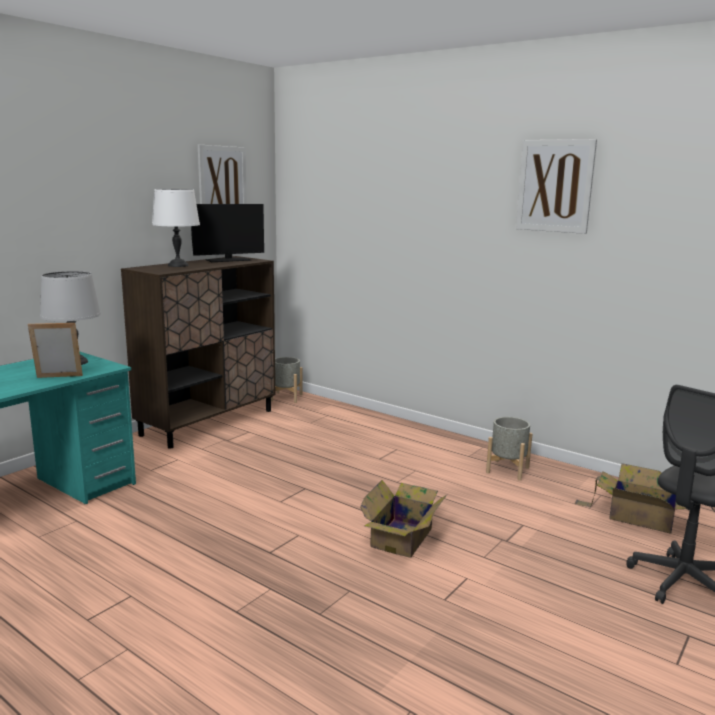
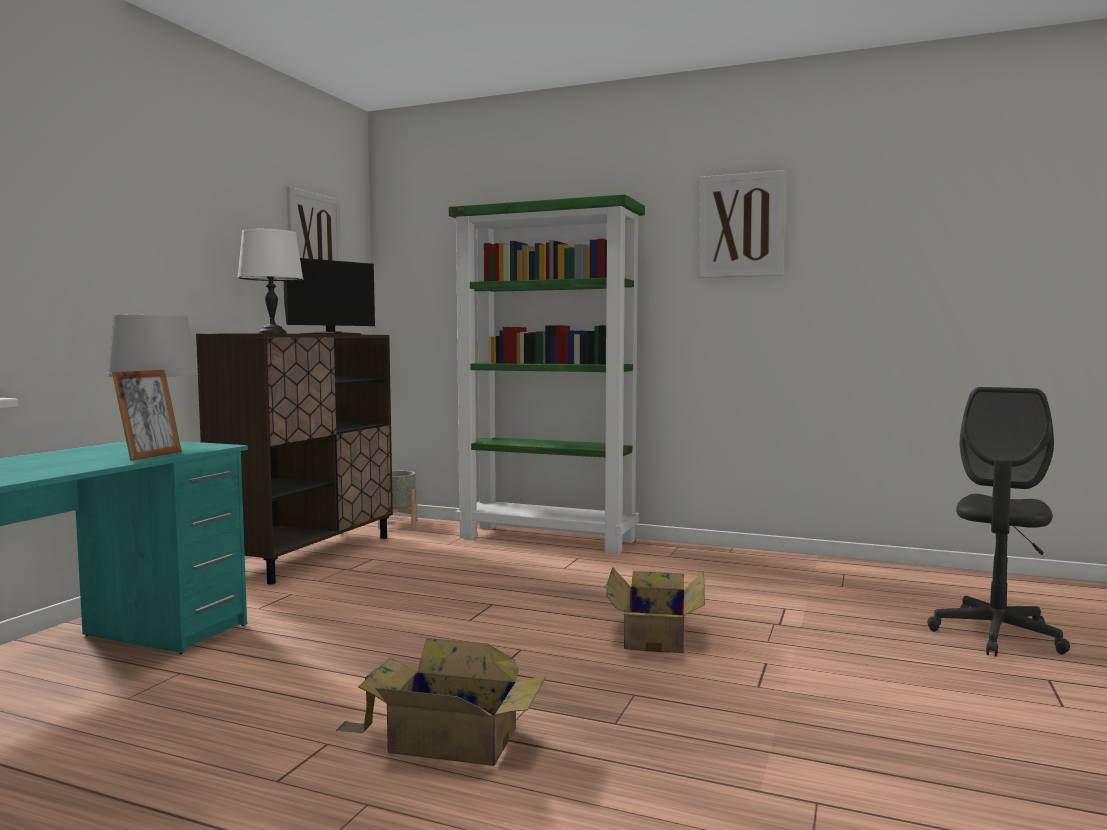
camera: 15 degrees left, 10 degrees down
(58, 378) = (150, 456): picture frame -> picture frame turned 135 degrees clockwise
(387, 426) = (548, 539): none -> green bookcase
(507, 470) = (724, 563): grey planter -> none
(638, 516) = (899, 587): cardboard box -> cardboard box (448, 739)

